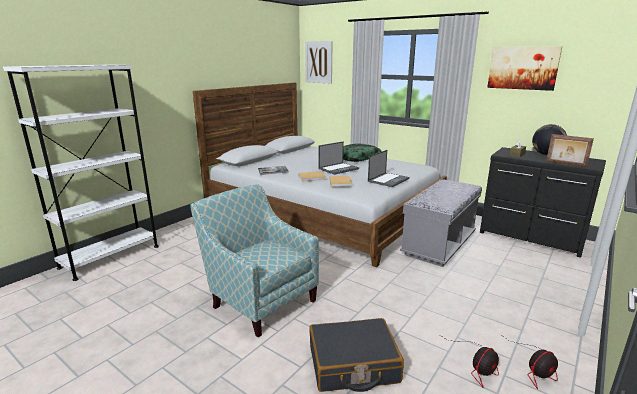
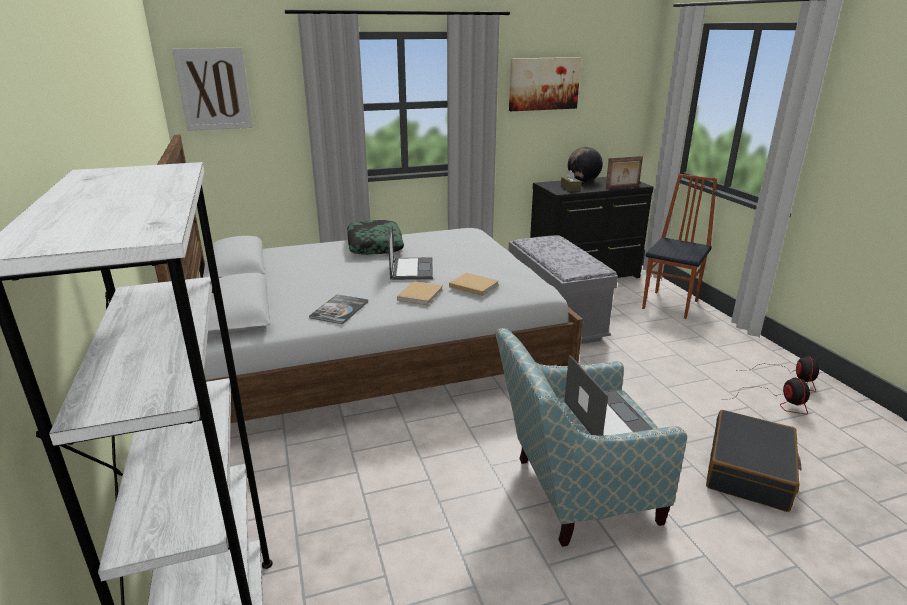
camera: 55 degrees left, 5 degrees up
(388, 180) = (497, 261): laptop -> laptop (606, 417)
(561, 281) = (671, 304): none -> chair

